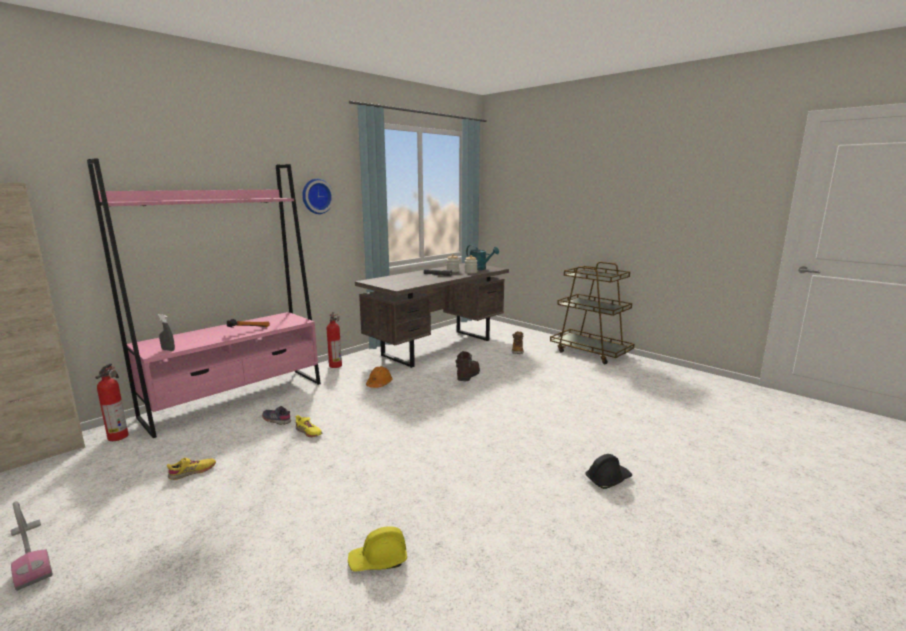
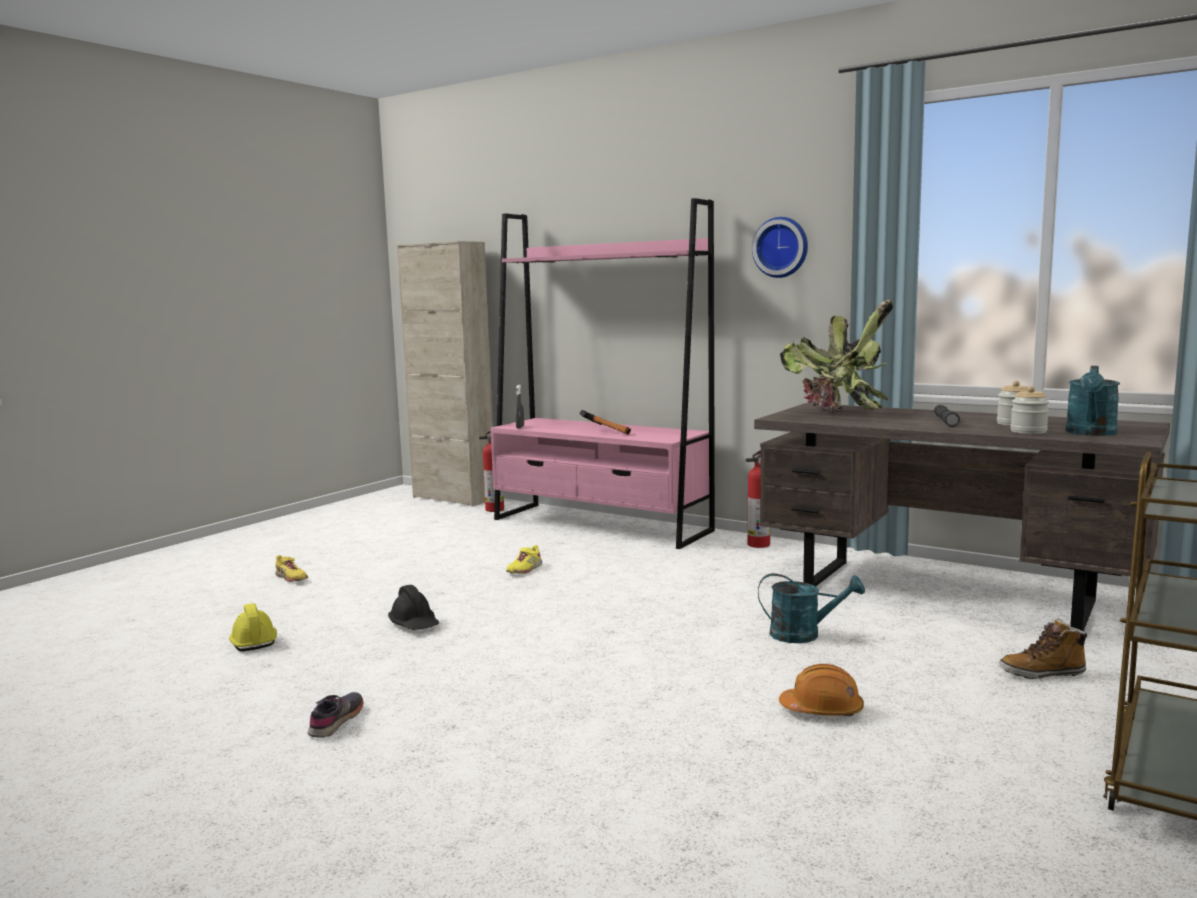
camera: 80 degrees right, 5 degrees down
(30, 554) = (312, 535): vacuum cleaner -> none
(192, 472) = (428, 546): yellow shoe -> yellow shoe (291, 578)
(277, 420) = (553, 550): grey shoe -> grey shoe (337, 721)
(379, 384) = (706, 579): orange hard hat -> orange hard hat (822, 709)
(398, 281) = (838, 414): none -> potted plant
(467, 376) = (804, 635): brown boot -> turquoise watering can
(608, 479) = (401, 783): black hard hat -> black hard hat (414, 624)

